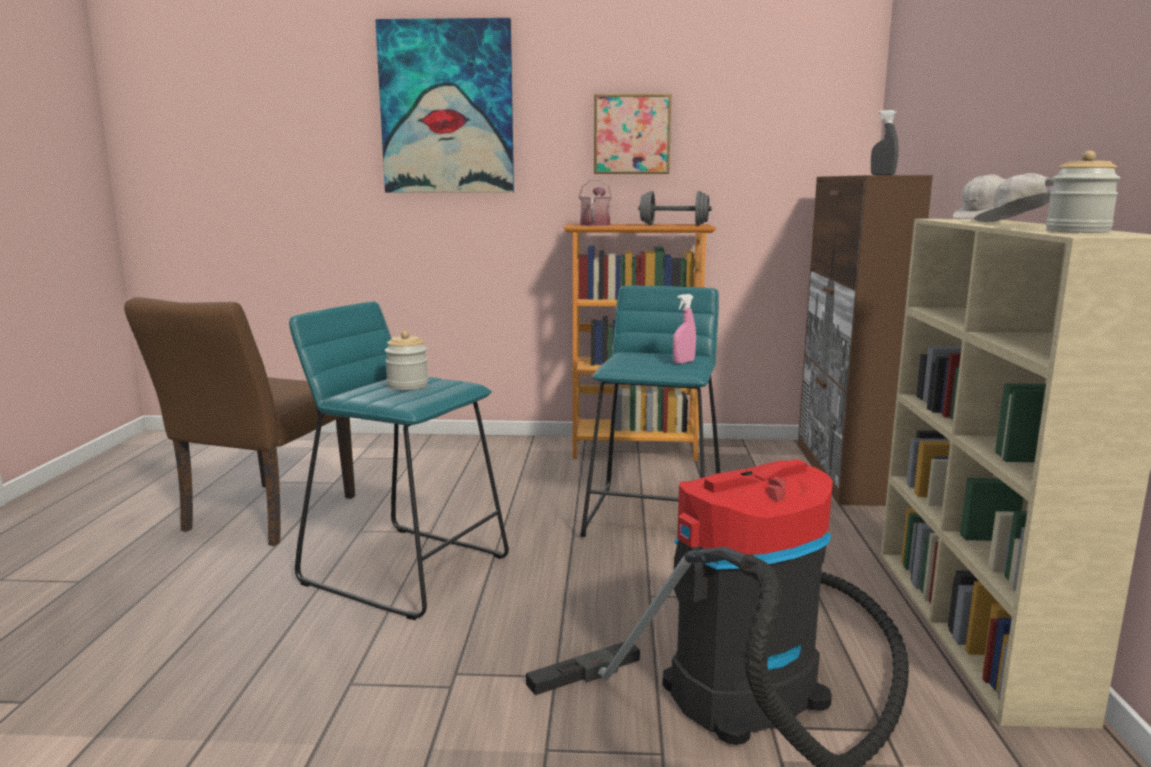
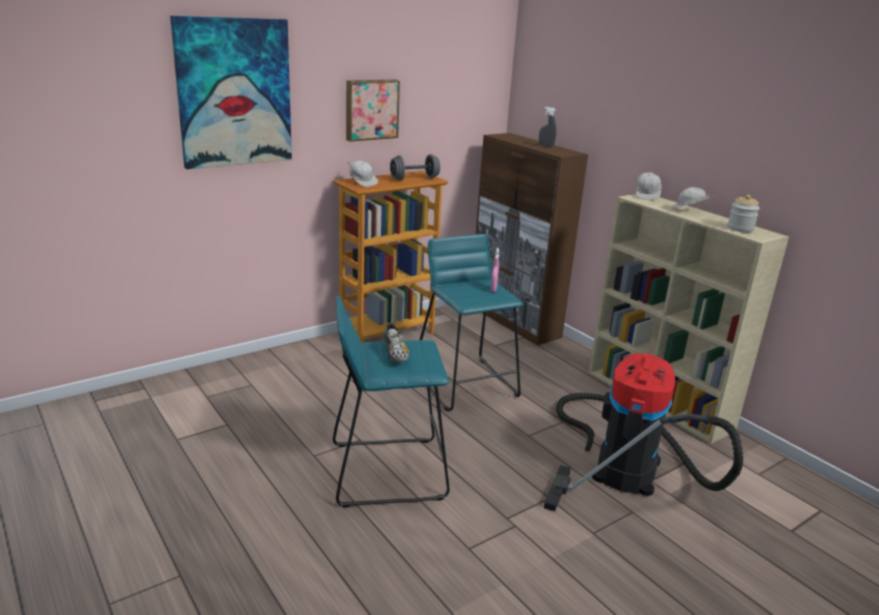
camera: 40 degrees left, 10 degrees up
(261, 518) = (226, 473): brown chair -> none
(407, 385) = (395, 354): jar -> shoe
(595, 224) = (362, 182): watering can -> white cap

